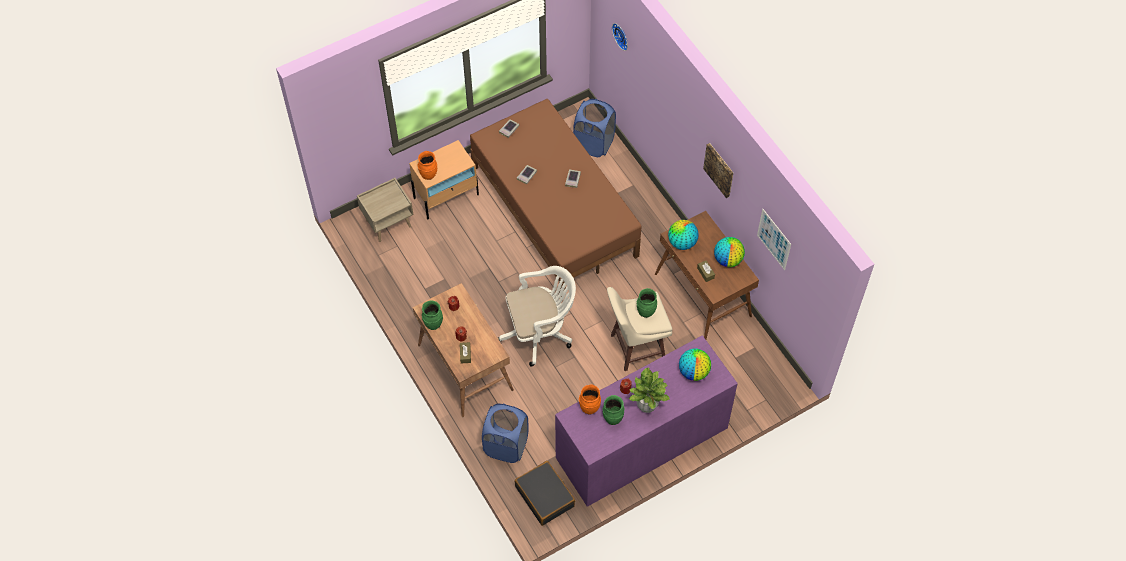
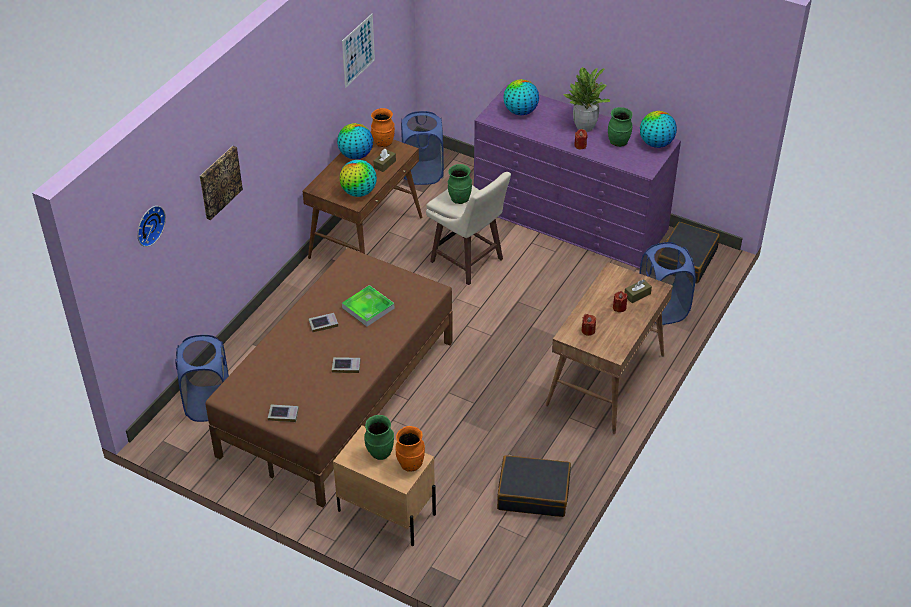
camera: 120 degrees left, 15 degrees down
(388, 223) = (470, 552): beige nightstand -> none
(406, 276) = (533, 493): none -> black suitcase
(433, 323) = (625, 337): green vase -> green vase (380, 453)
(540, 332) = (511, 339): white office chair -> none
(571, 209) = (368, 308): none -> tray
(589, 407) = (622, 160): orange vase -> orange vase (383, 143)
(595, 444) = (656, 143): none -> globe
(719, 169) = (295, 107): picture -> picture (219, 182)
(759, 368) = (422, 173): none -> blue laundry basket

